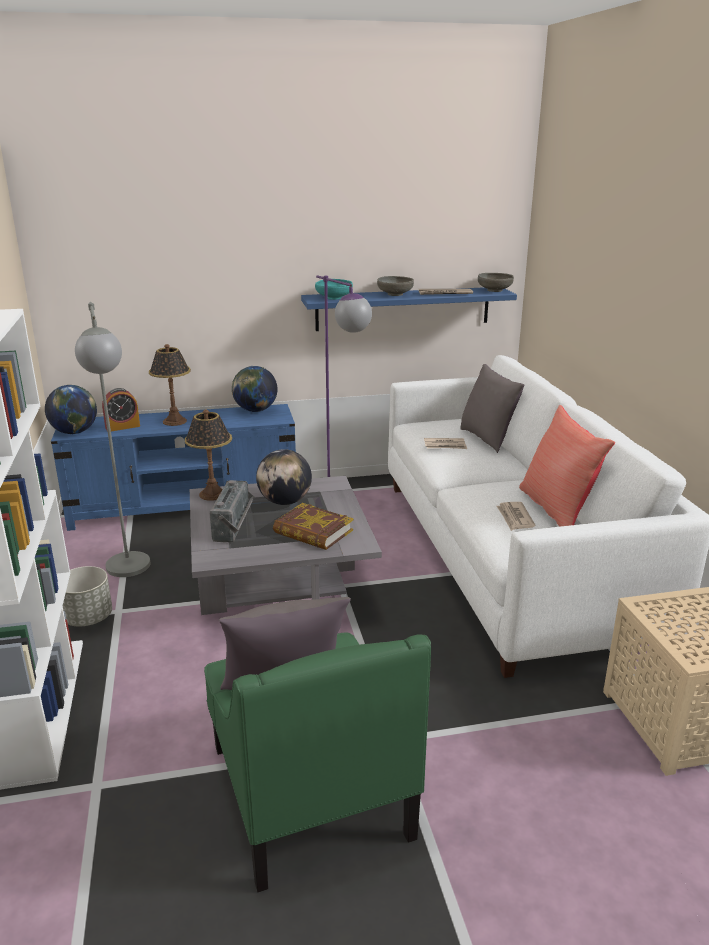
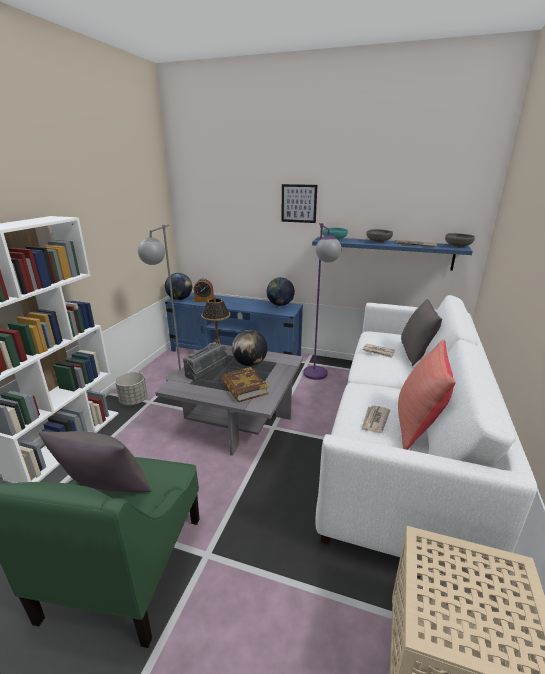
camera: 30 degrees right, 0 degrees up
(174, 421) = (231, 303): table lamp -> none
(266, 246) = (299, 203): none -> picture

